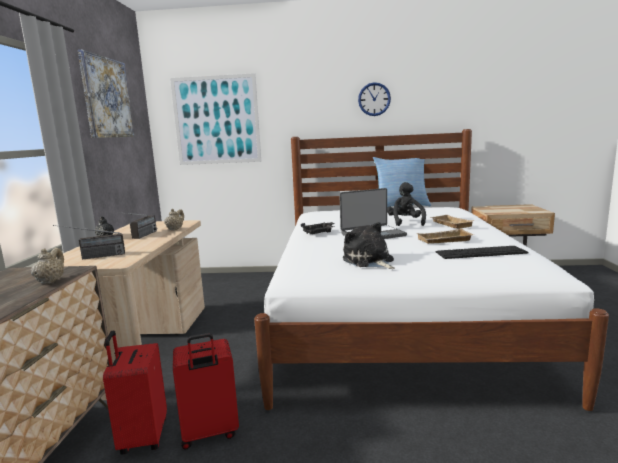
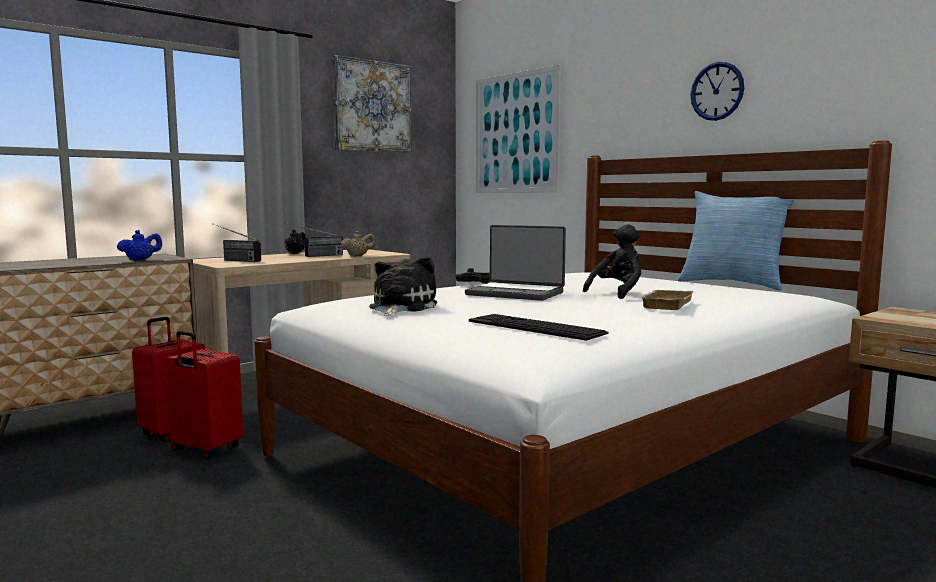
camera: 45 degrees right, 5 degrees down
(50, 281) = (140, 260): beige teapot -> blue teapot
(444, 240) = (558, 311): beige tray -> none

